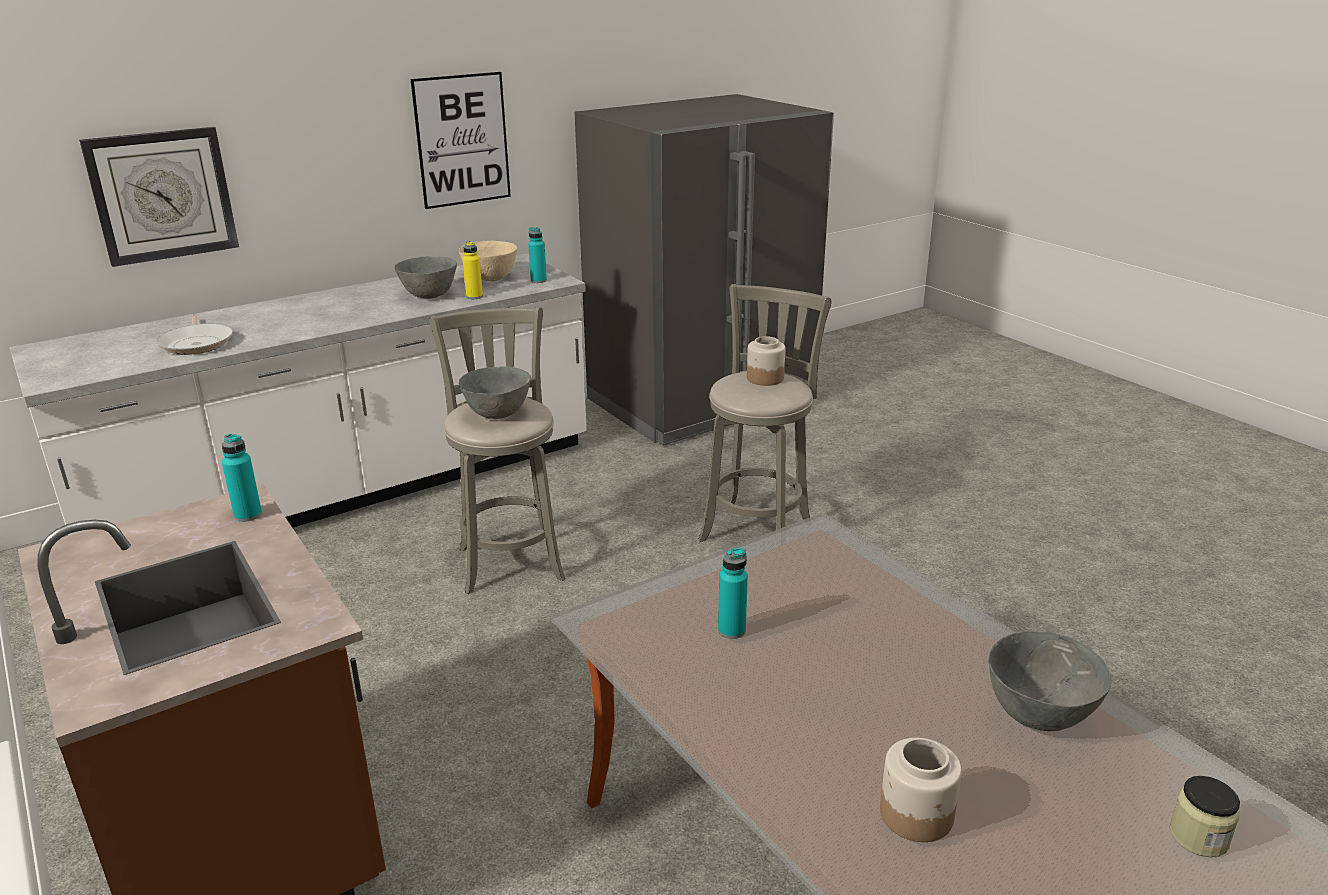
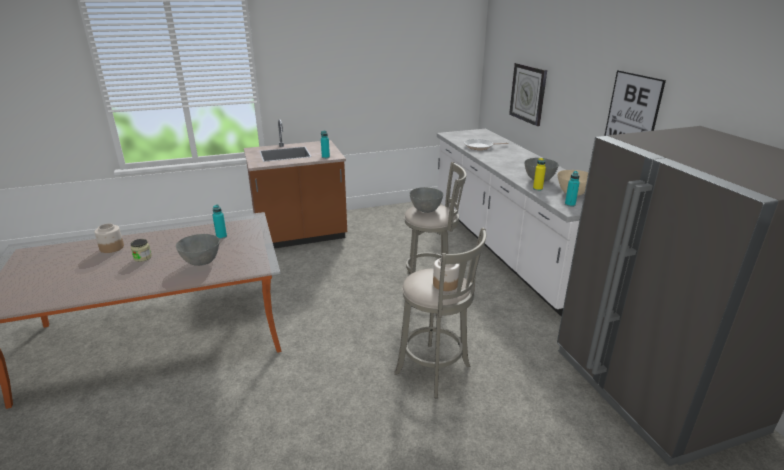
camera: 105 degrees right, 0 degrees up
(1037, 716) = (110, 279): grey bowl -> grey bowl (202, 262)
(1198, 836) = (33, 289): jar -> jar (142, 257)

